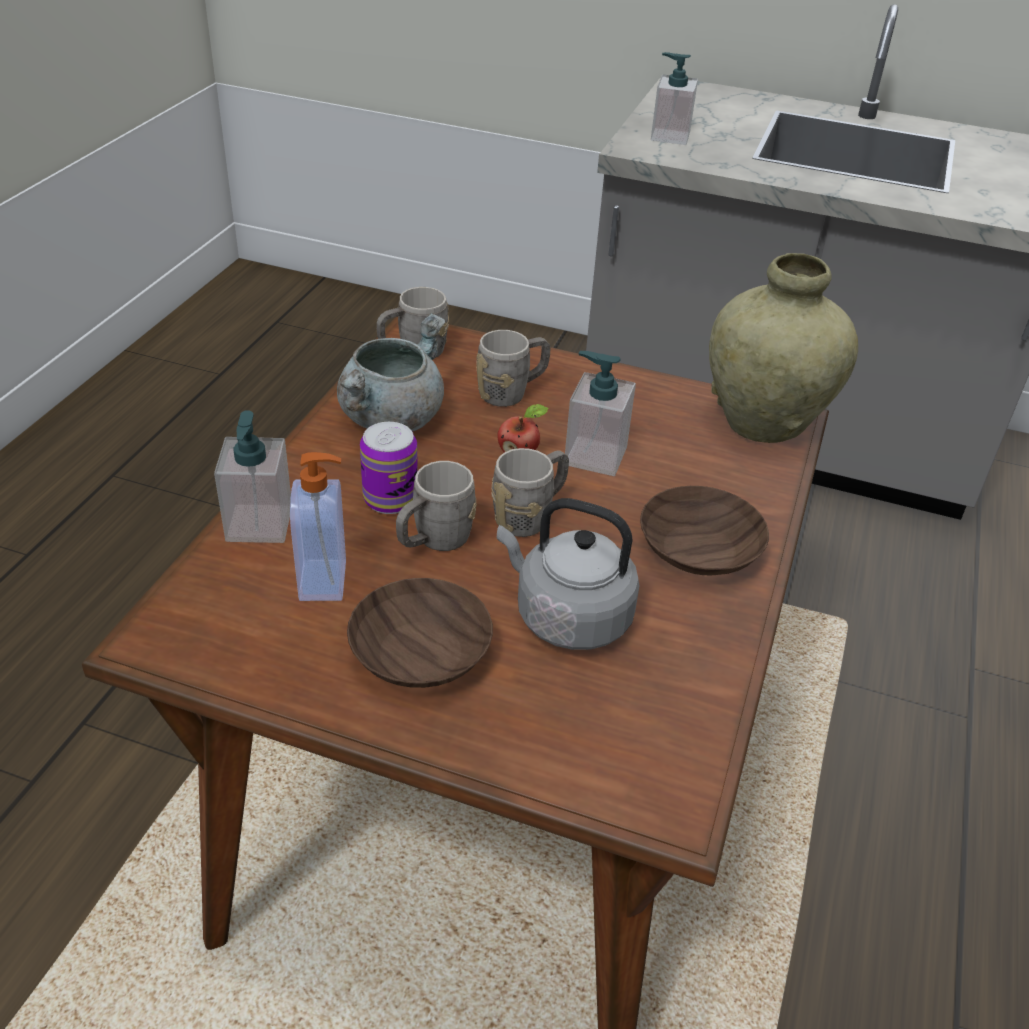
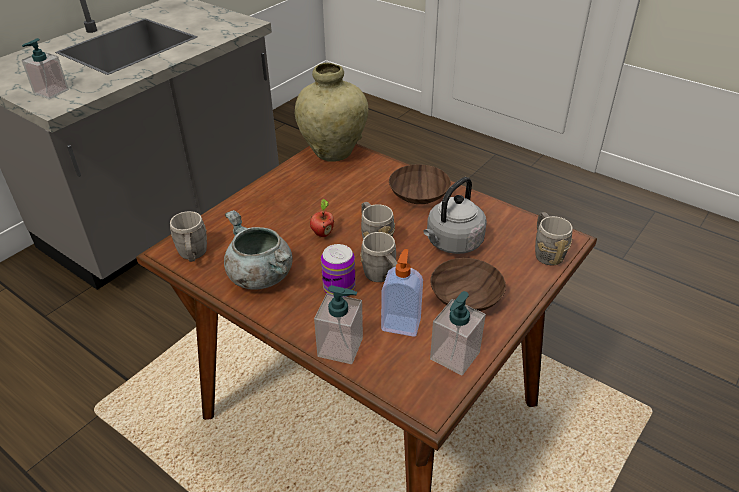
camera: 70 degrees left, 0 degrees up
(512, 392) = (261, 224): grey mug -> grey mug (546, 252)
(595, 456) = (334, 208): soap dispenser -> soap dispenser (454, 356)

